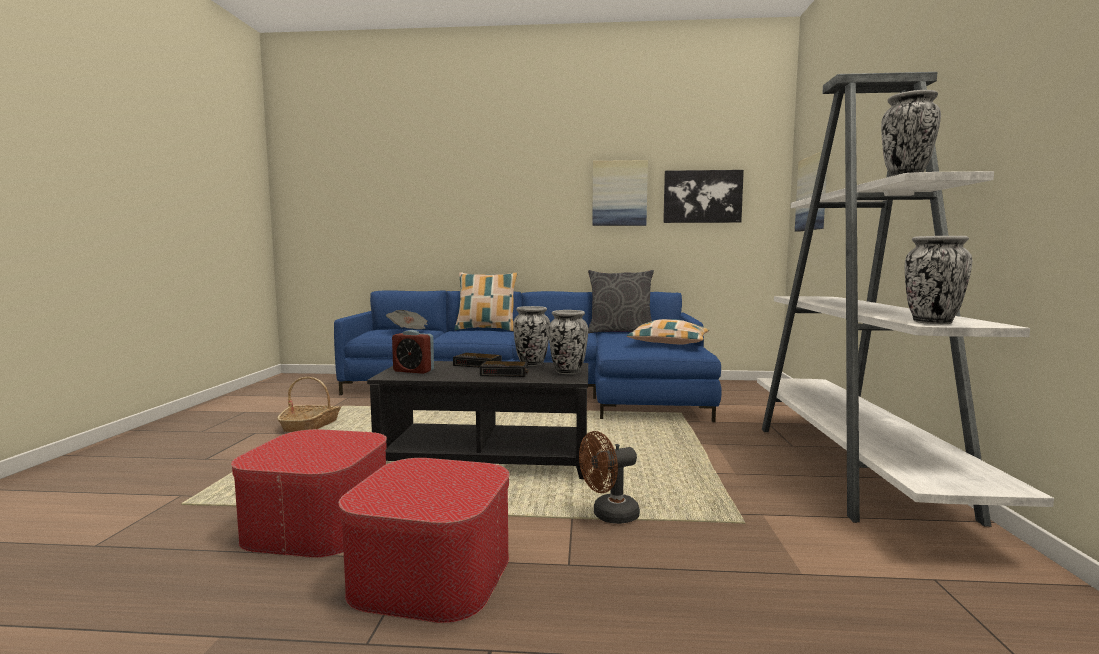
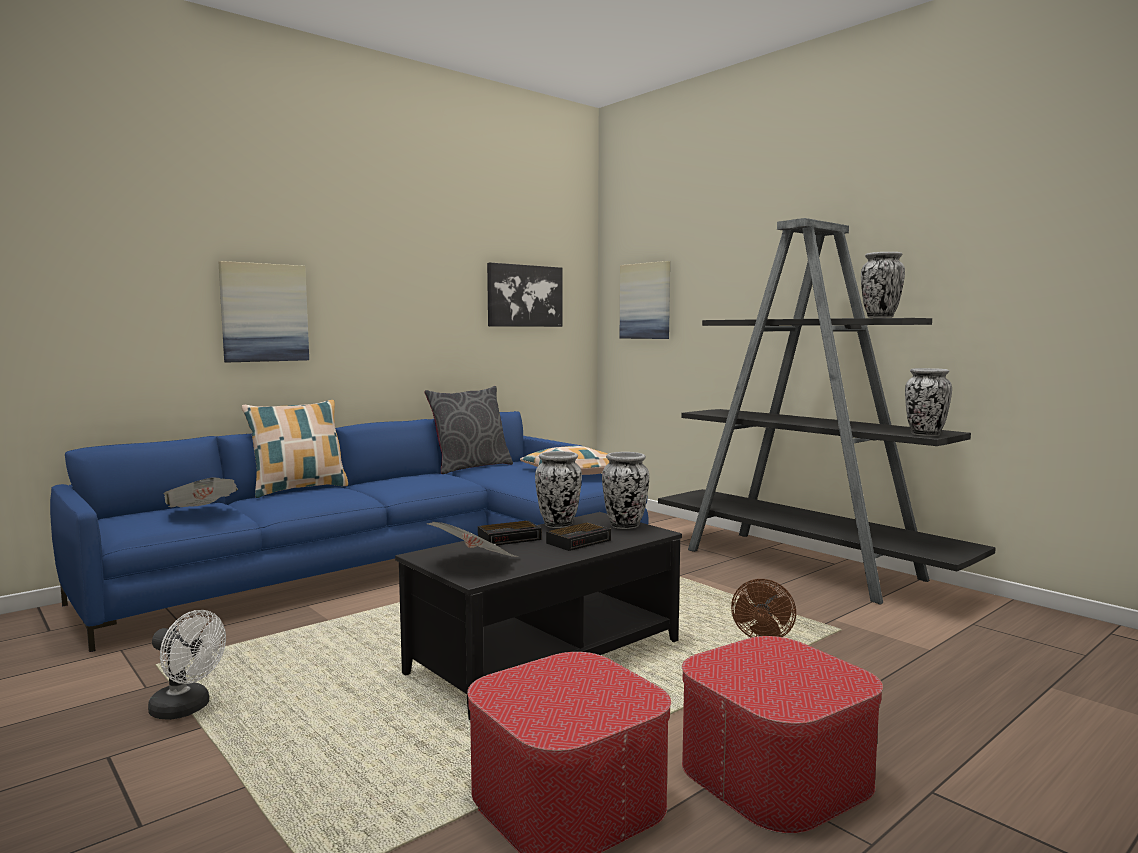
camera: 45 degrees left, 0 degrees up
(311, 425) = (187, 709): basket -> white fan
(413, 371) = (475, 564): alarm clock -> newspaper
(619, 193) = (440, 288): picture -> picture (264, 312)
(854, 470) = (804, 565): white bookcase -> black bookcase

